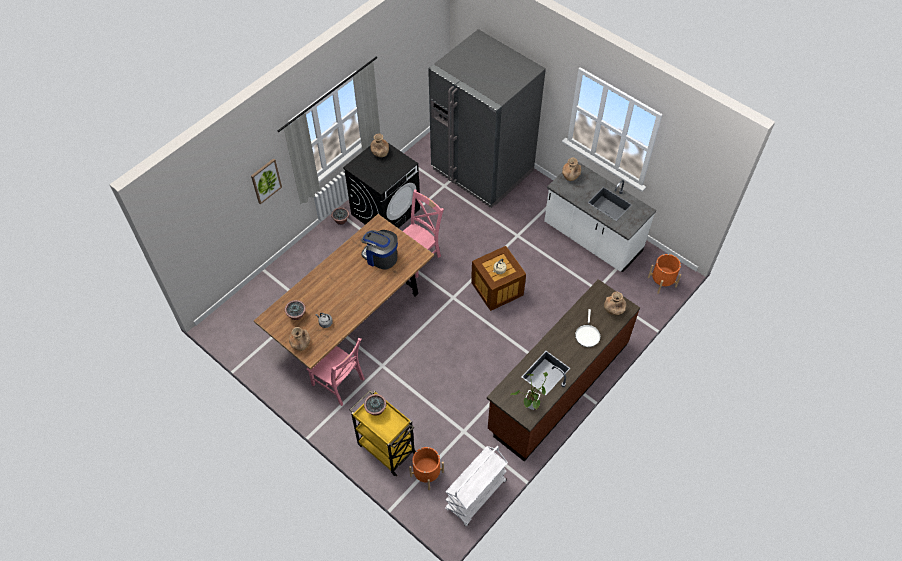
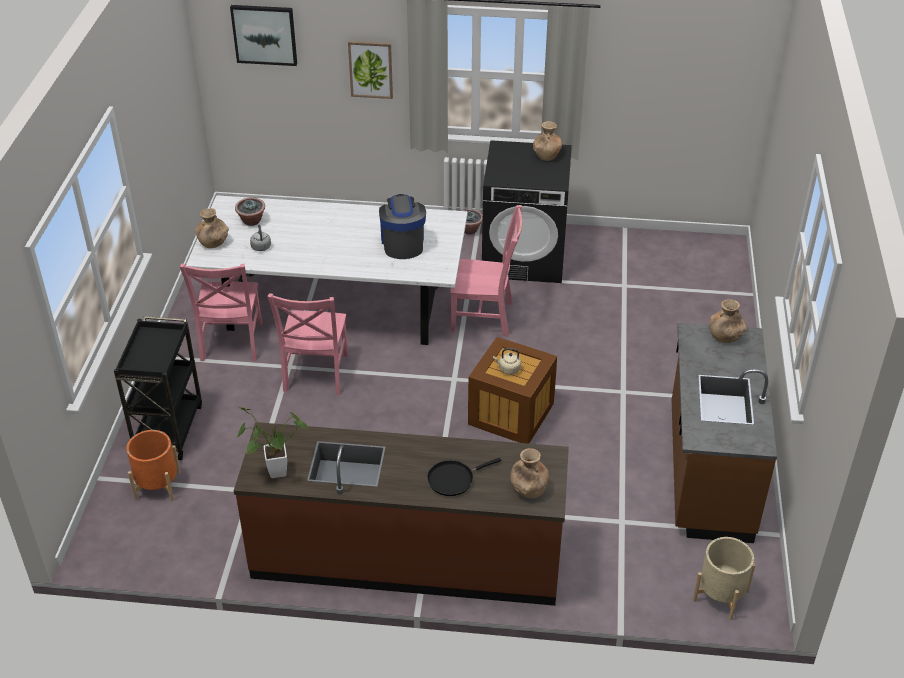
camera: 55 degrees right, 15 degrees down
(203, 210) = (264, 34): none -> picture
(351, 318) = (335, 307): brown dining table -> white dining table
(376, 410) = (162, 340): potted plant -> none
(386, 448) = (168, 429): yellow cart -> black cart
(399, 356) = (315, 375): none -> pink chair
(476, 496) = (158, 552): white cart -> none
(482, 170) = (692, 306): grey fridge -> none
(587, 335) = (453, 479): white frying pan -> black frying pan
(592, 239) = (707, 473): white counter -> brown counter
(662, 282) = (720, 595): orange planter -> beige planter

